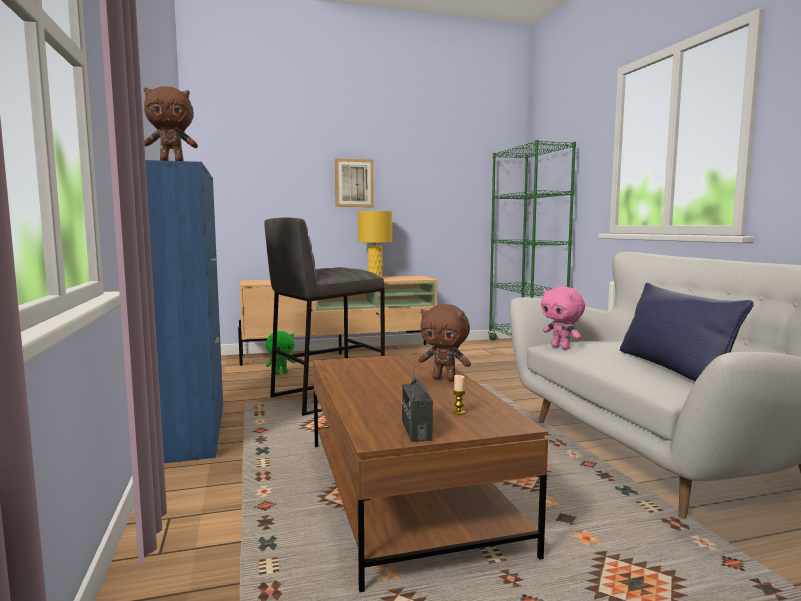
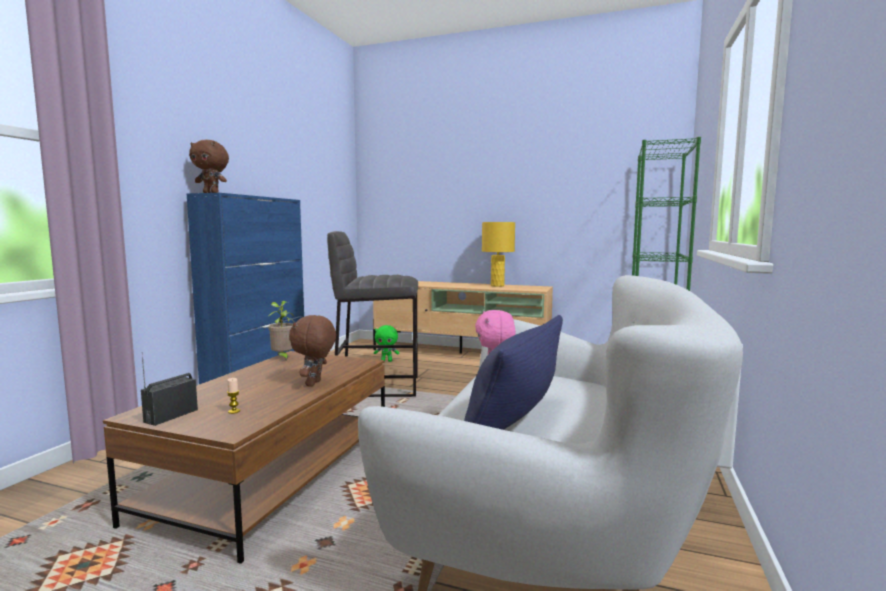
camera: 35 degrees right, 0 degrees up
(332, 367) = (283, 358): none -> potted plant
(354, 183) = (487, 195): picture -> none
(444, 379) = (314, 384): brown plush toy -> brown plush toy turned 45 degrees clockwise

